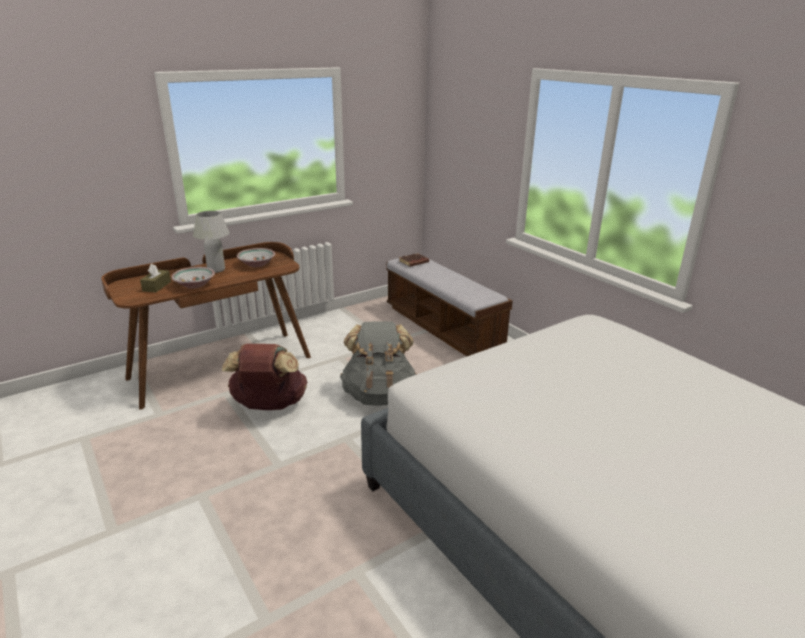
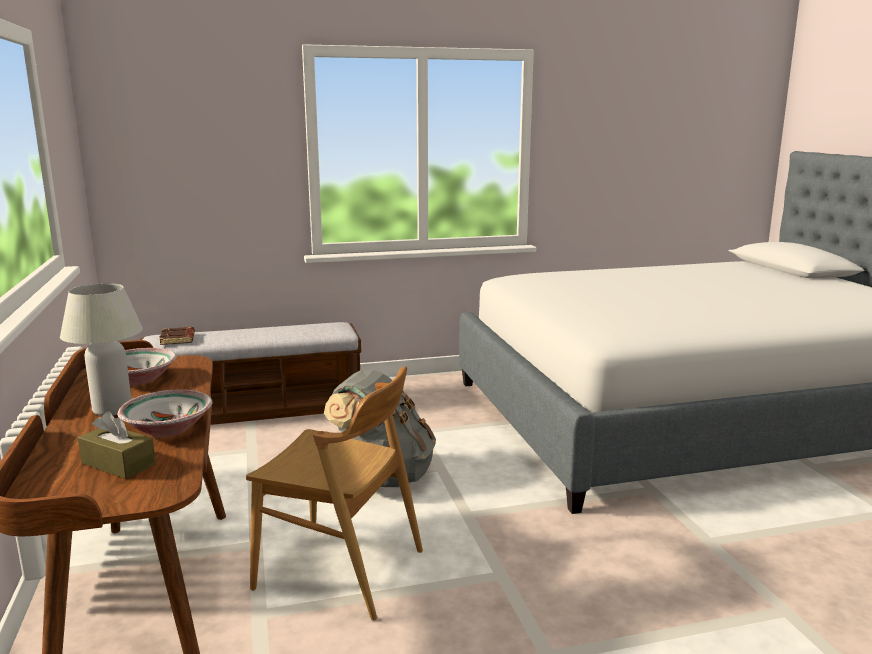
camera: 70 degrees left, 10 degrees down
(269, 406) = (340, 569): brown backpack -> brown chair

